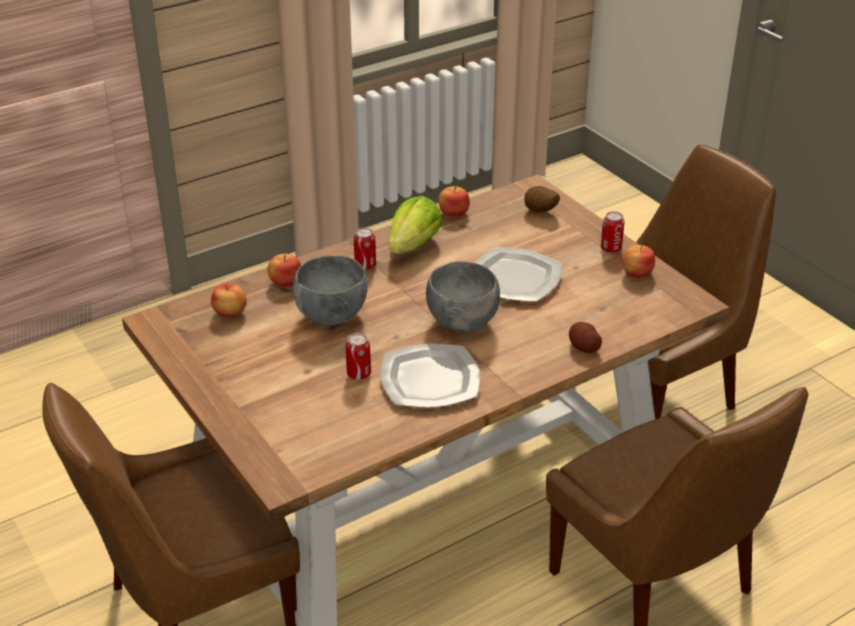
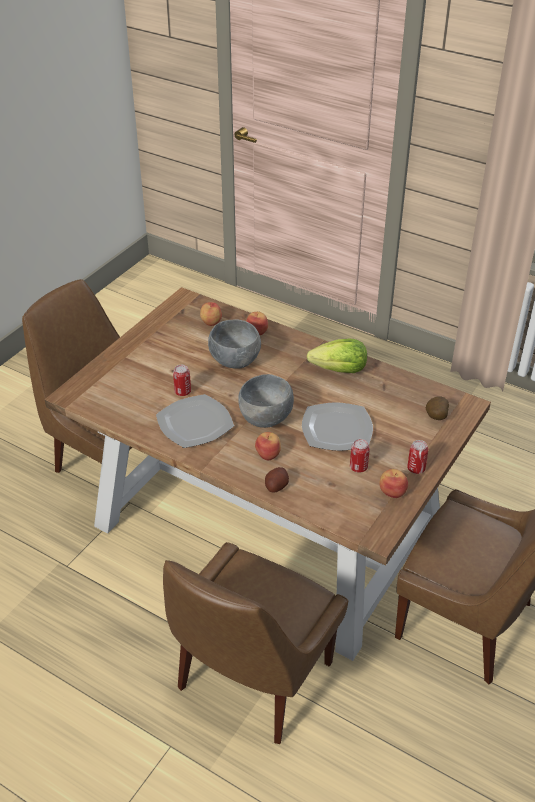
camera: 65 degrees right, 5 degrees up
(365, 265) = (300, 357): can -> can (358, 467)
(453, 213) = (397, 375): apple -> apple (268, 454)

